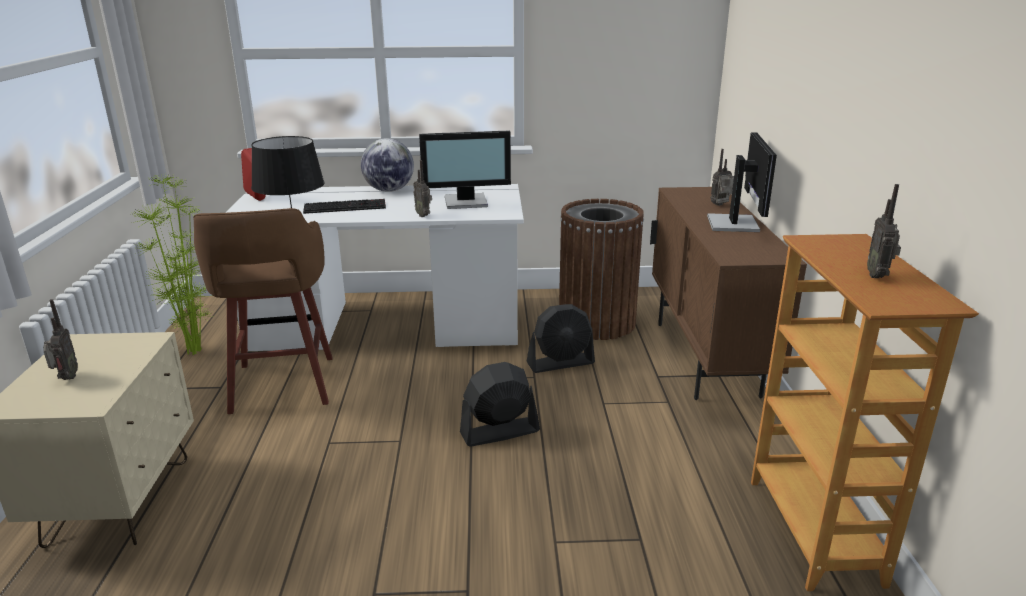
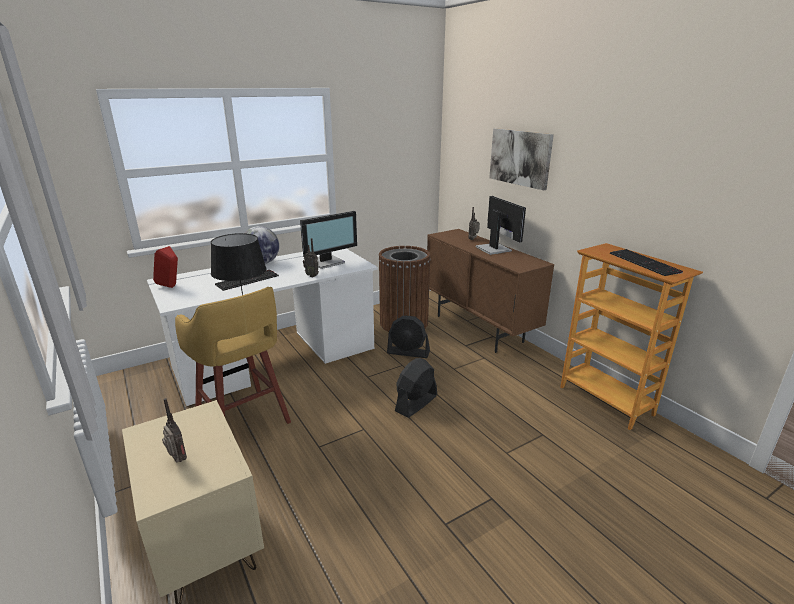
camera: 30 degrees left, 0 degrees up
(197, 351) = (144, 418): potted plant -> none
(282, 386) = (244, 421): brown stool -> yellow stool
(561, 363) = (408, 352): black fan -> black fan turned 60 degrees clockwise
(794, 66) = (520, 157): none -> picture
(878, 276) = (645, 263): radio -> keyboard

